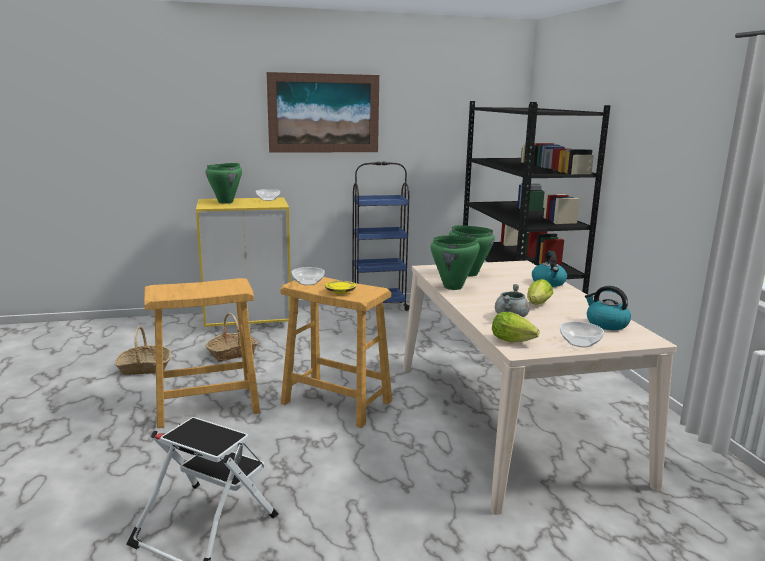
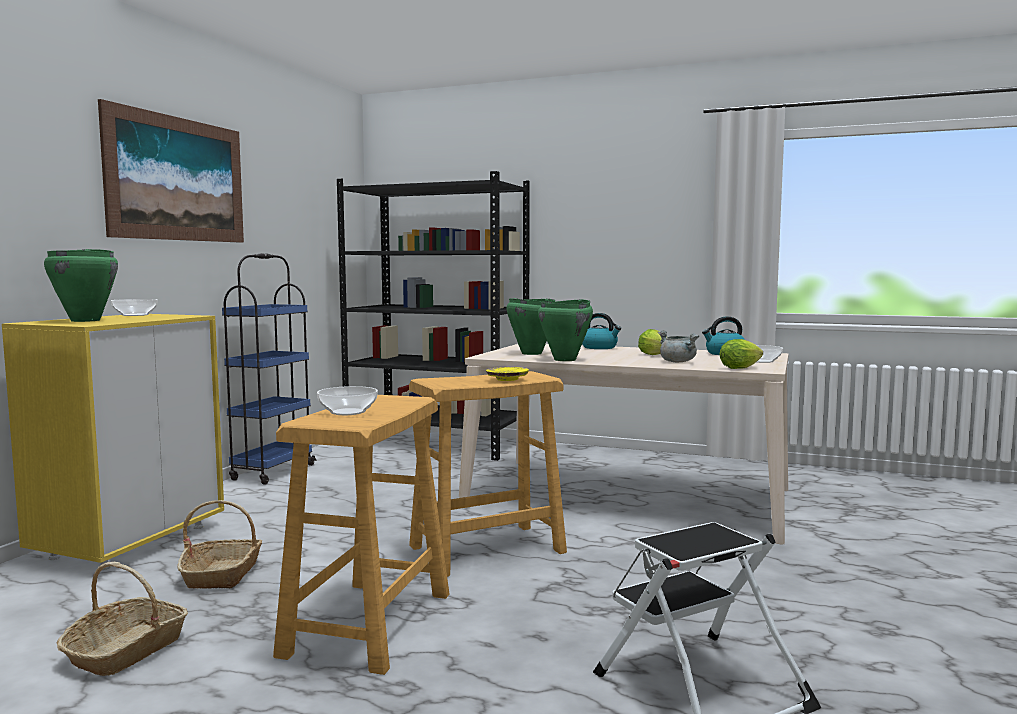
camera: 55 degrees left, 10 degrees down
(308, 282) = (446, 382): bowl -> bowl (347, 412)

